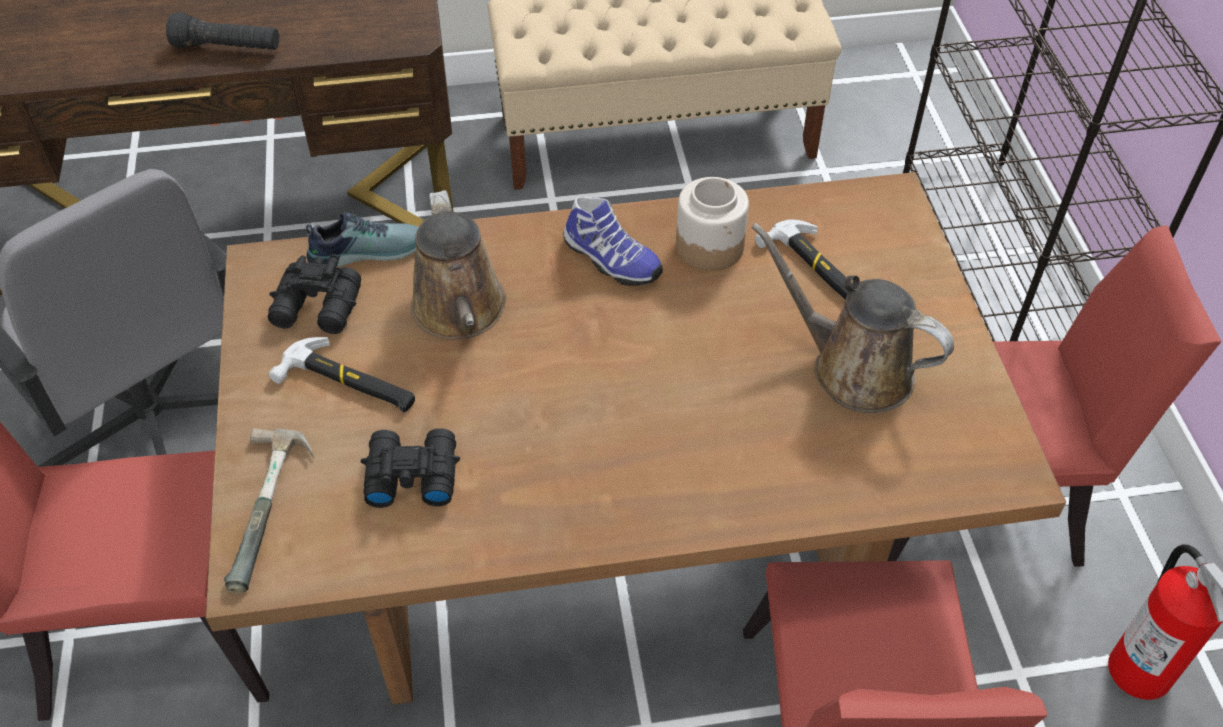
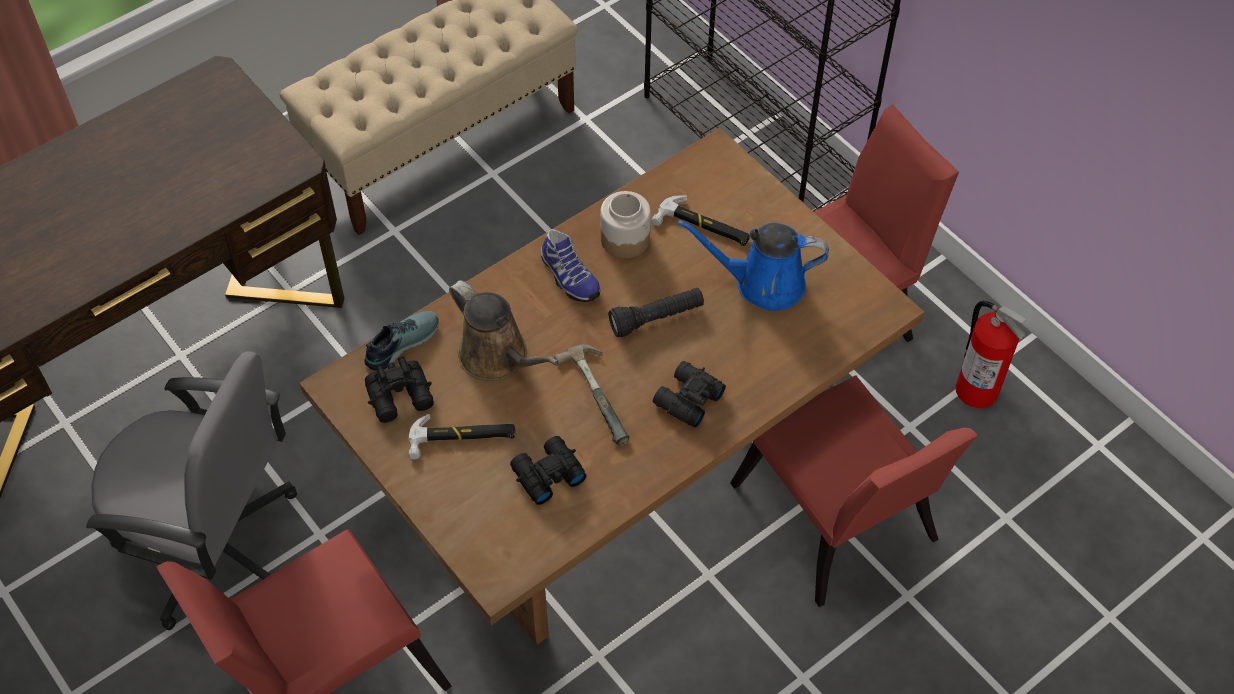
camera: 30 degrees left, 5 degrees up
(228, 48) = (161, 230): black flashlight -> black flashlight (656, 318)
(273, 510) = (479, 536): hammer -> hammer (603, 394)
(610, 260) = (568, 277): shoe -> shoe turned 45 degrees clockwise
(653, 466) = (686, 399): none -> black binoculars
(852, 368) = (762, 283): brown watering can -> blue watering can

